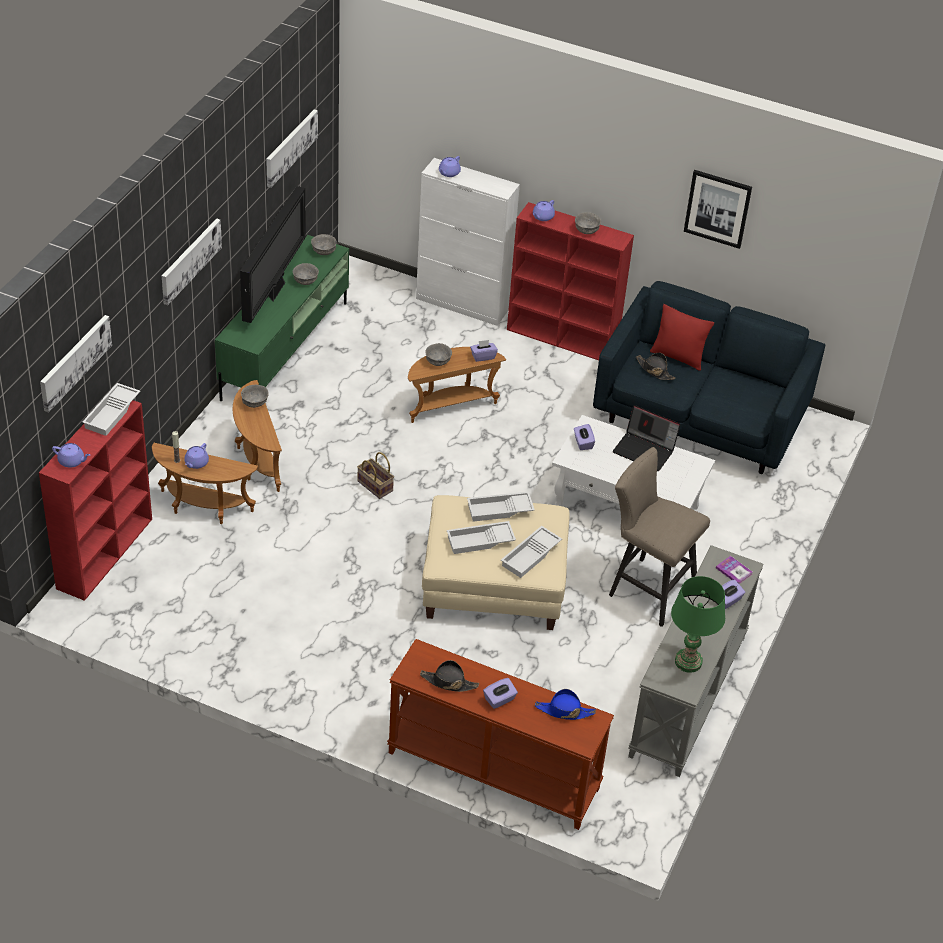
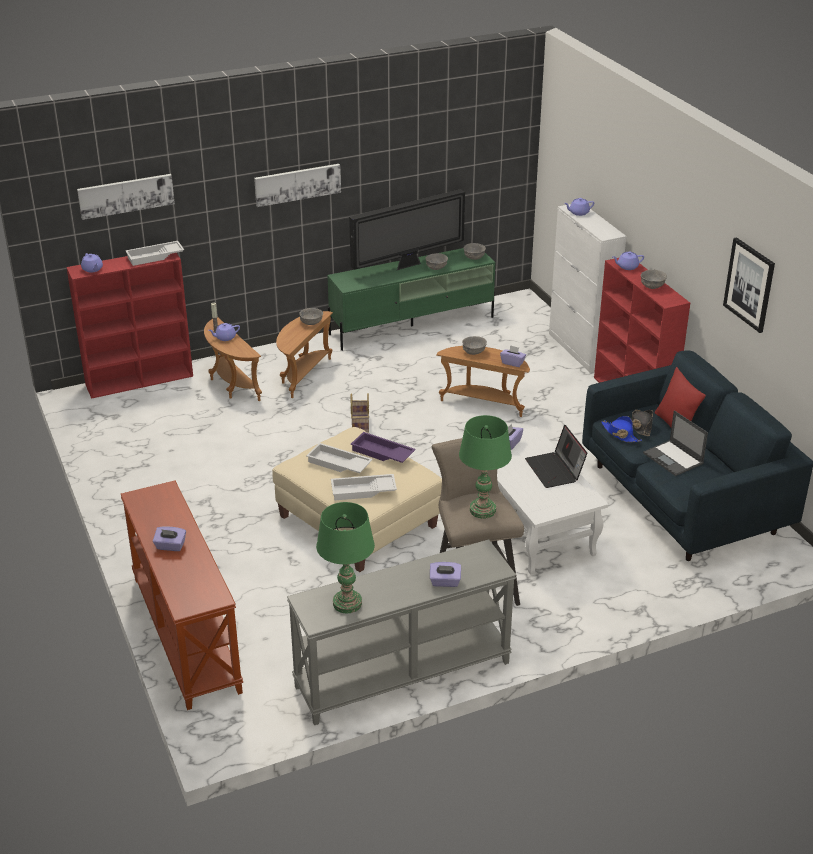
camera: 45 degrees right, 10 degrees down
(290, 147) = (457, 150): picture -> none
(448, 682) = (154, 516): black hat -> none
(499, 510) = (381, 453): white tray -> purple tray
(564, 711) = (203, 579): blue hat -> blue hat (620, 434)
(674, 521) = (483, 510): none -> green table lamp
(711, 390) = (673, 458): none -> laptop
(734, 571) = (481, 565): book -> none

